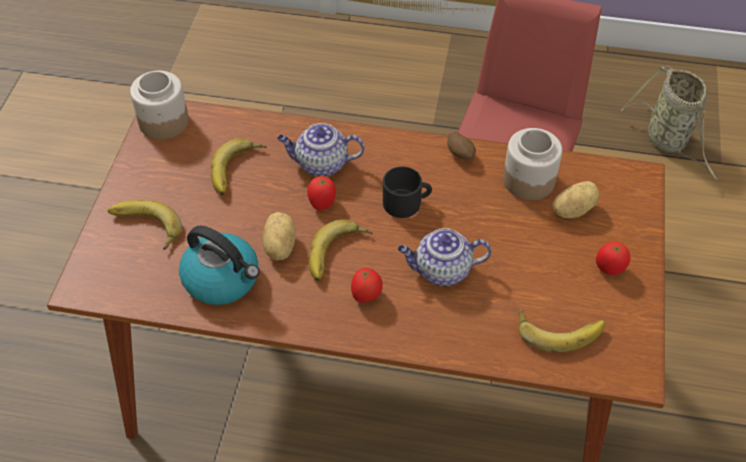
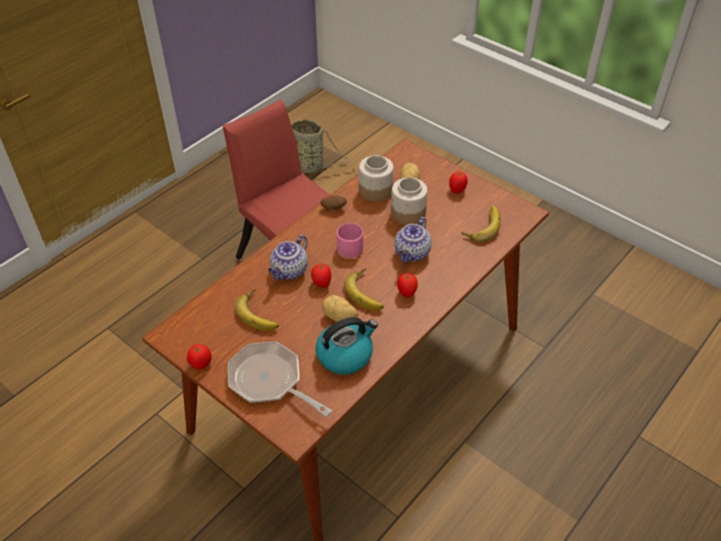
camera: 60 degrees left, 5 degrees down
(135, 158) = (201, 364): none -> tomato
(144, 228) = (270, 381): banana -> frying pan
(163, 122) = (179, 336): jar -> jar (408, 214)
(406, 202) = (351, 246): black mug -> pink mug

